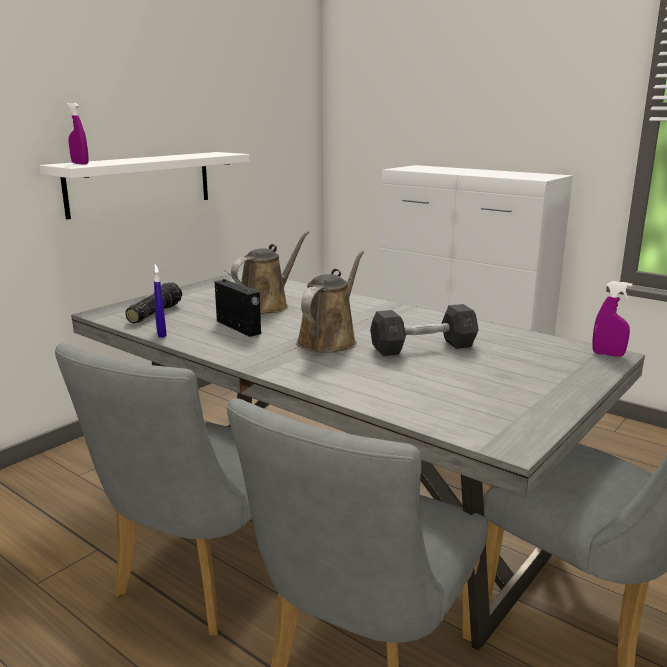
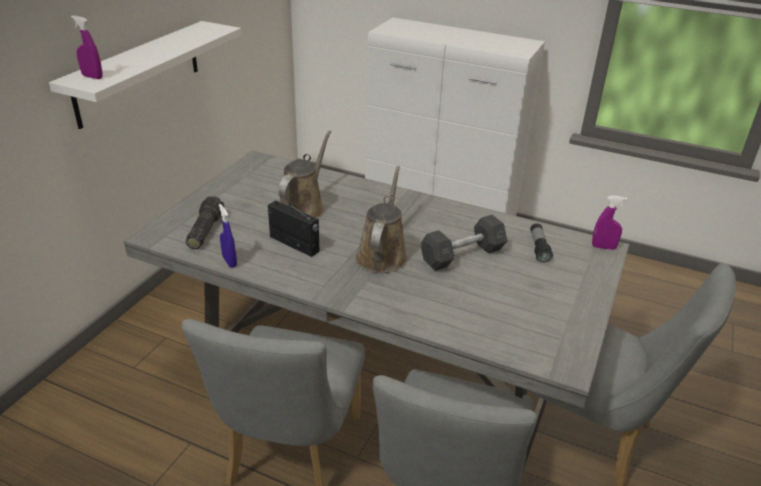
camera: 15 degrees left, 15 degrees up
(522, 349) = (539, 248): none -> flashlight

